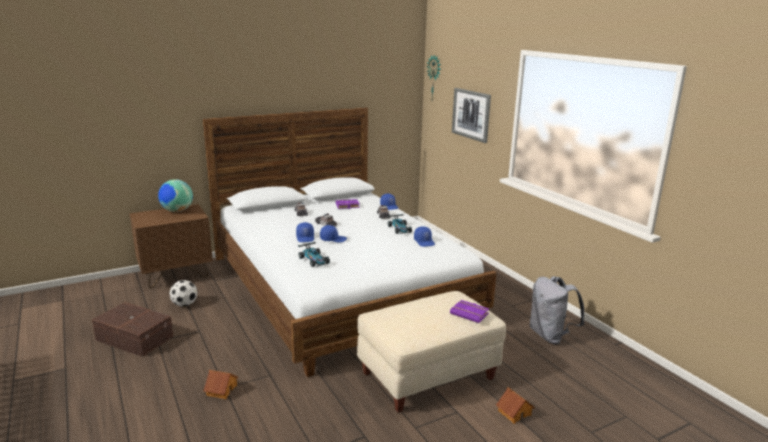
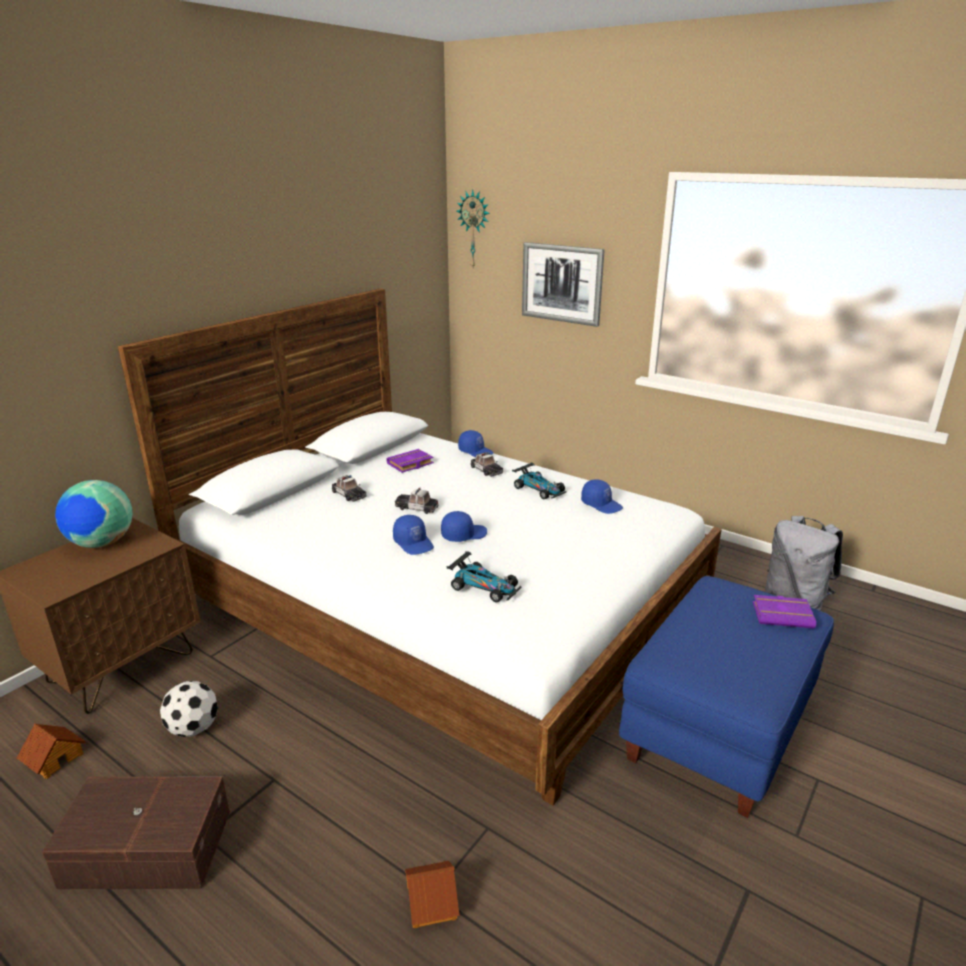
camera: 25 degrees left, 5 degrees up
(427, 375) = (717, 726): beige ottoman -> blue ottoman
(514, 412) = (882, 748): toy house -> toy house (55, 758)

